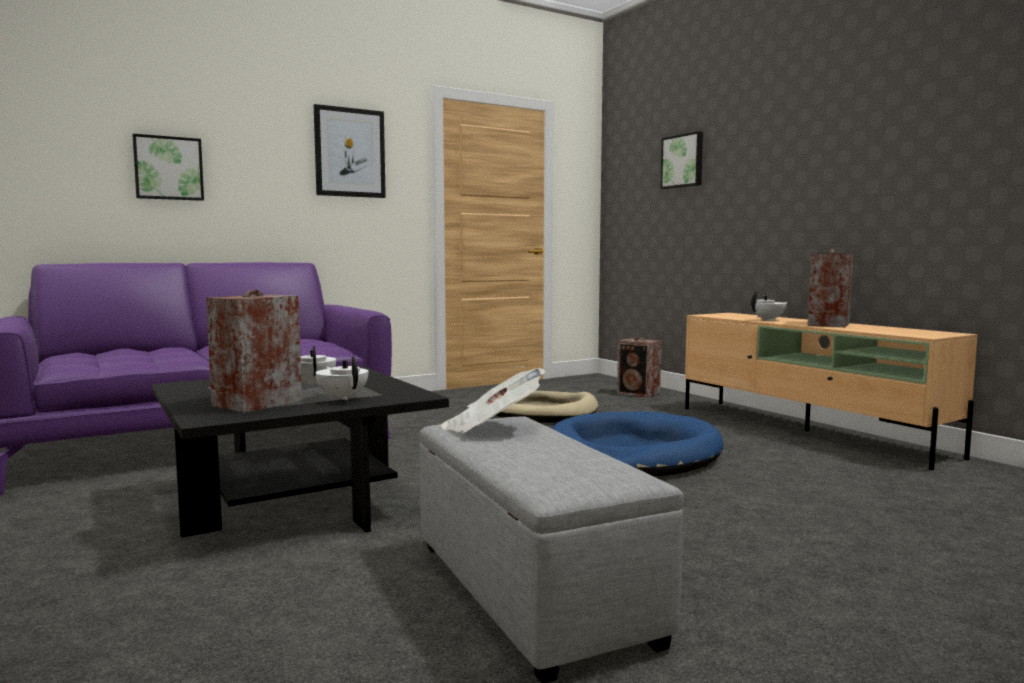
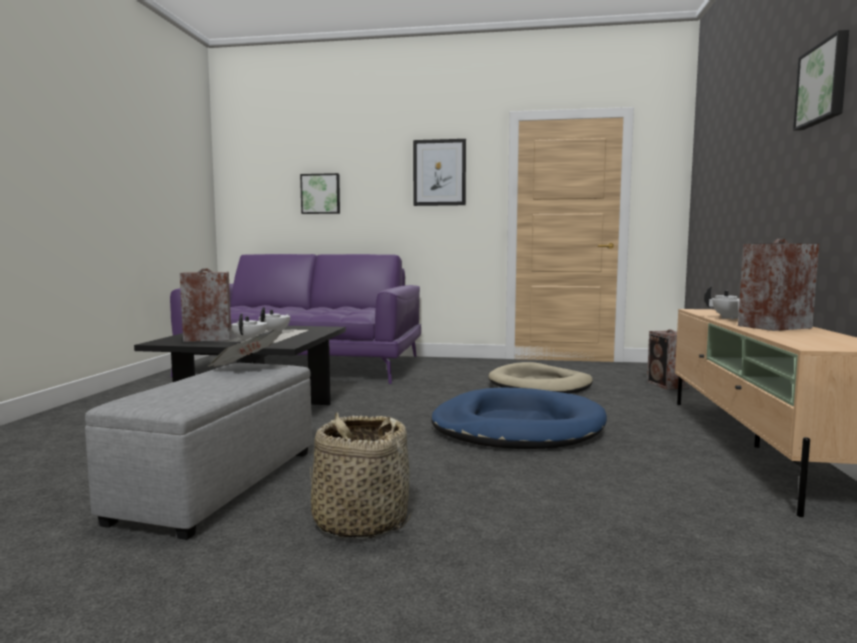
camera: 40 degrees right, 0 degrees up
(683, 161) = (732, 149): picture -> picture (824, 83)
(746, 569) = (360, 521): none -> basket

